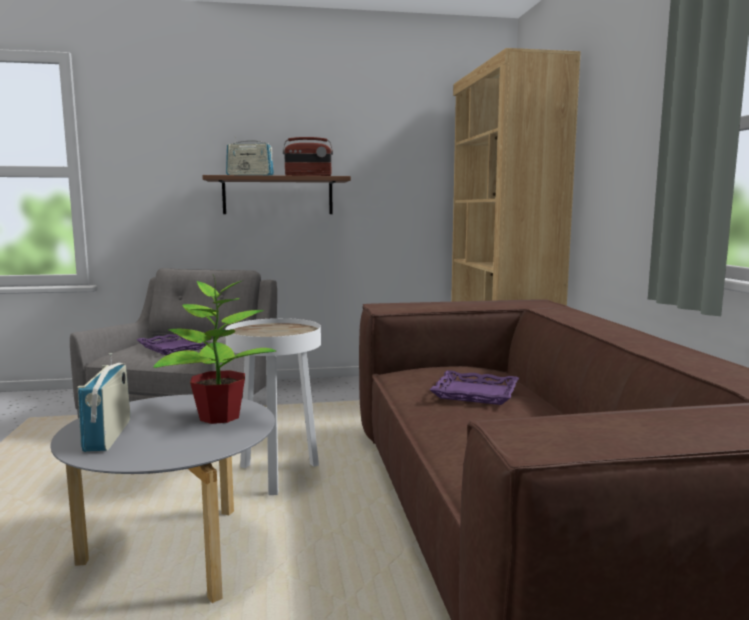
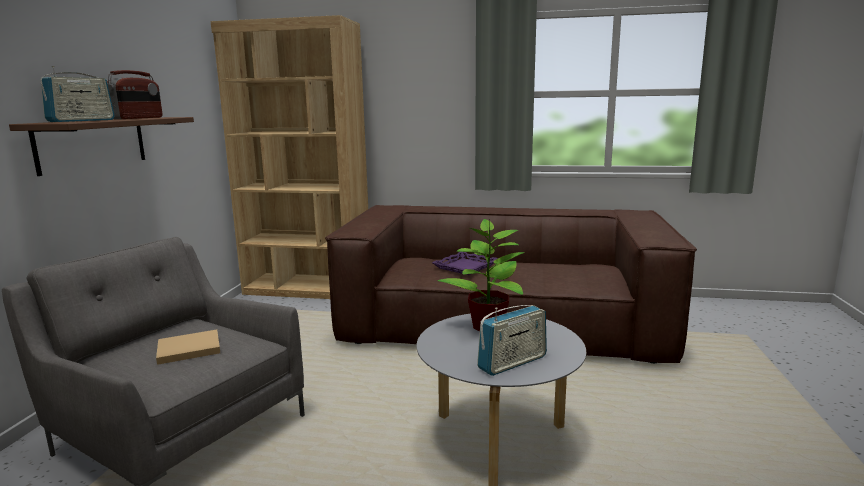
camera: 70 degrees left, 5 degrees up
(108, 435) = (512, 363): radio -> radio turned 45 degrees counterclockwise
(174, 348) = (187, 349): purple tray -> beige book
(278, 475) = (389, 390): white side table -> none

